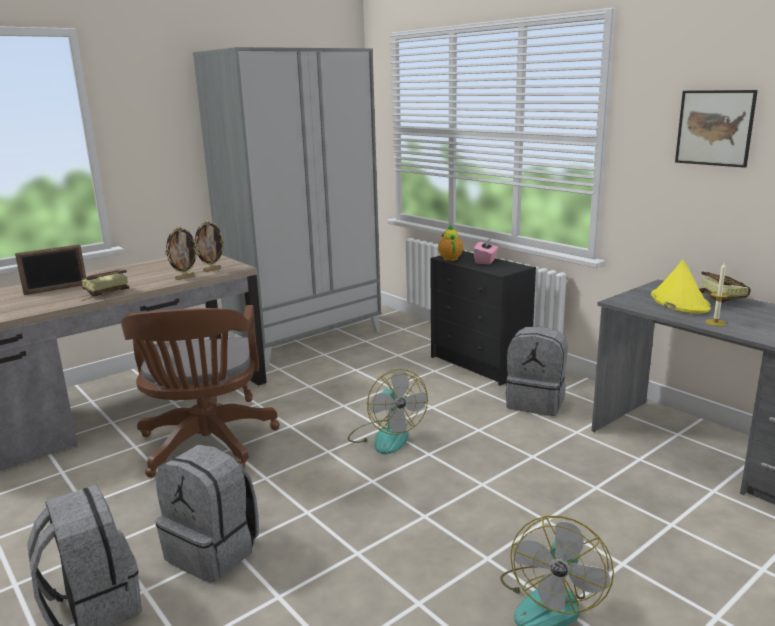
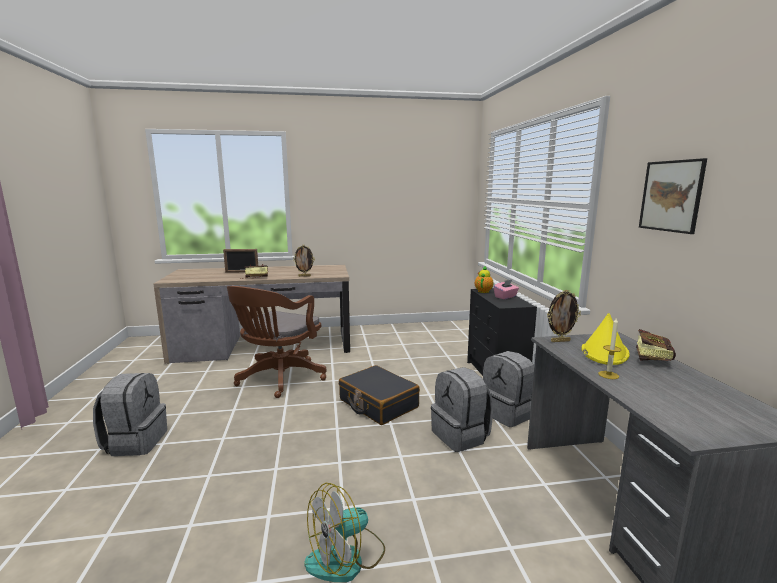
camera: 30 degrees right, 5 degrees down
(212, 270) = (325, 274): picture frame -> picture frame (560, 341)
(214, 551) = (213, 436): grey backpack -> grey backpack (461, 436)
(305, 338) = (403, 332): grey wardrobe -> none
(386, 436) = (378, 404): fan -> black suitcase

